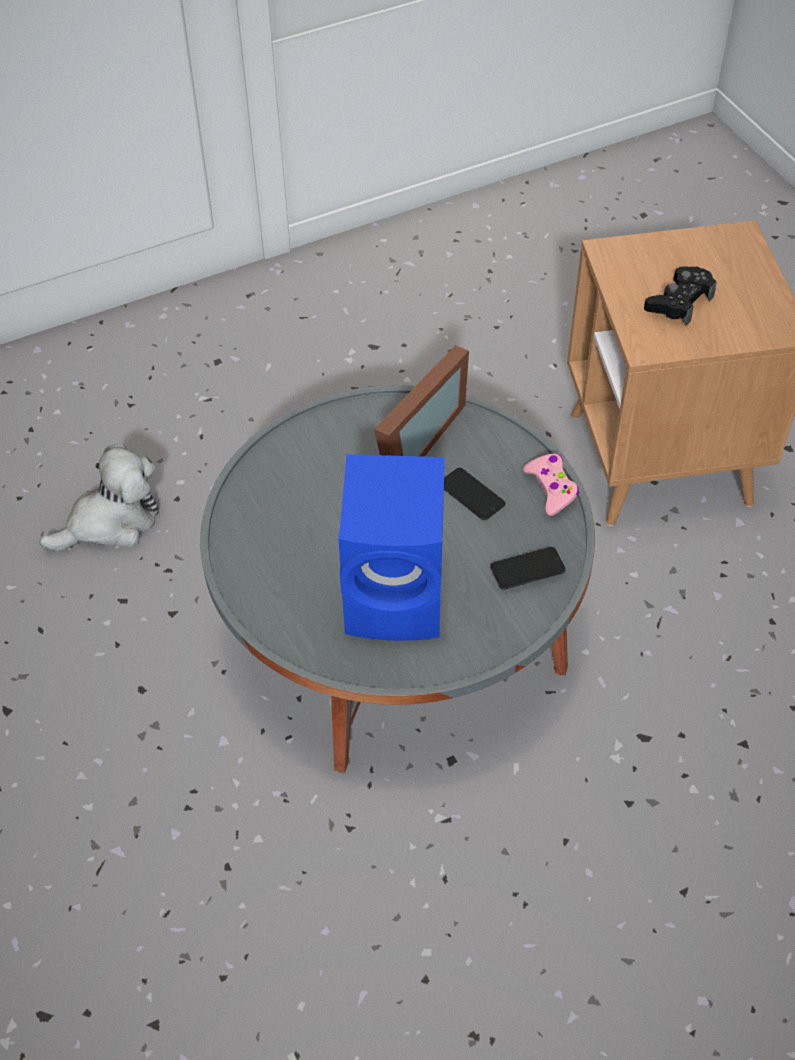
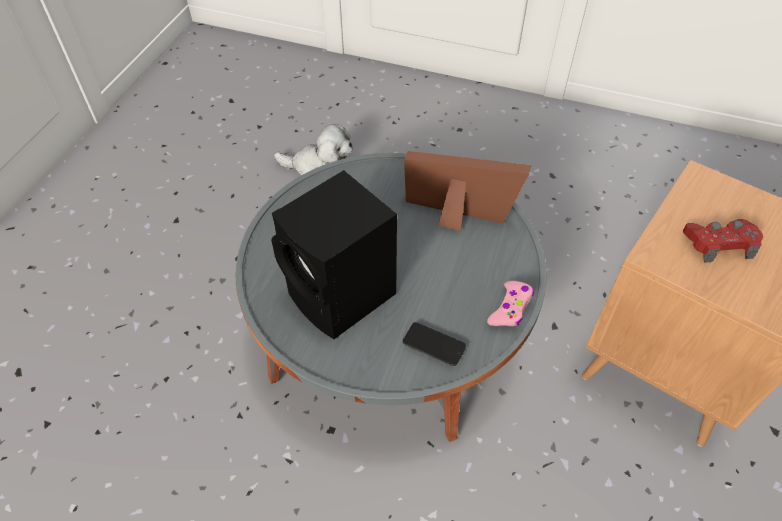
camera: 45 degrees right, 0 degrees up
(399, 596) = (343, 297): blue speaker -> black speaker
(410, 442) = (458, 217): picture frame -> picture frame turned 150 degrees counterclockwise
(471, 495) = (457, 274): phone -> none
(679, 302) = (719, 244): black game controller -> red game controller

